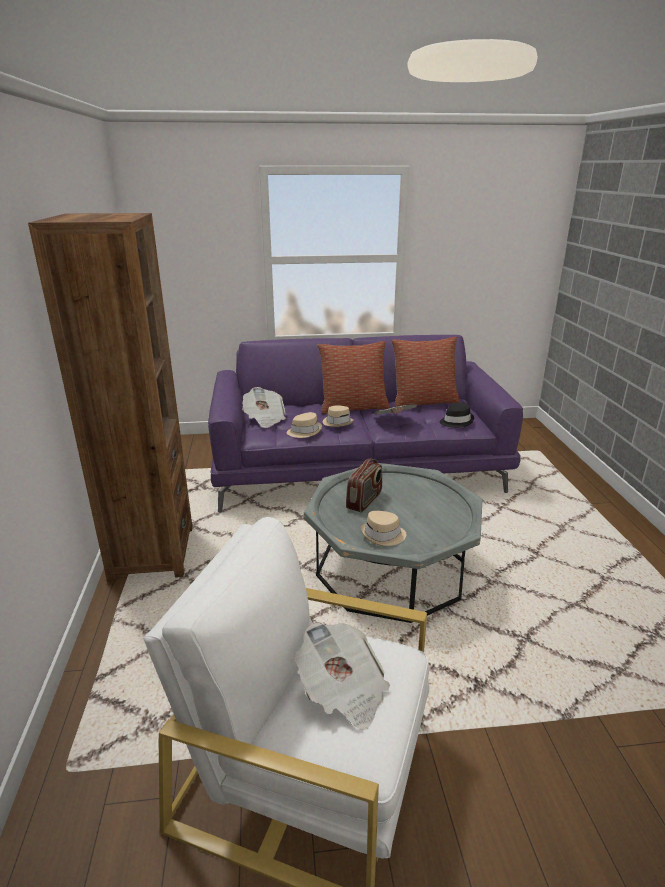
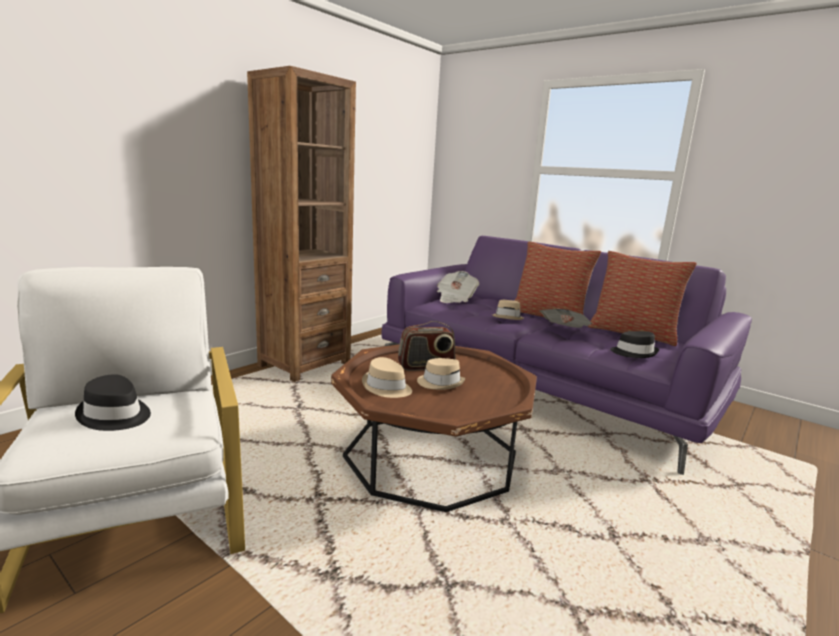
camera: 45 degrees right, 10 degrees down
(304, 431) = (467, 313): beige hat -> beige hat (440, 383)
(343, 691) = (115, 416): newspaper -> black hat
(391, 569) = (431, 456): grey coffee table -> brown coffee table

